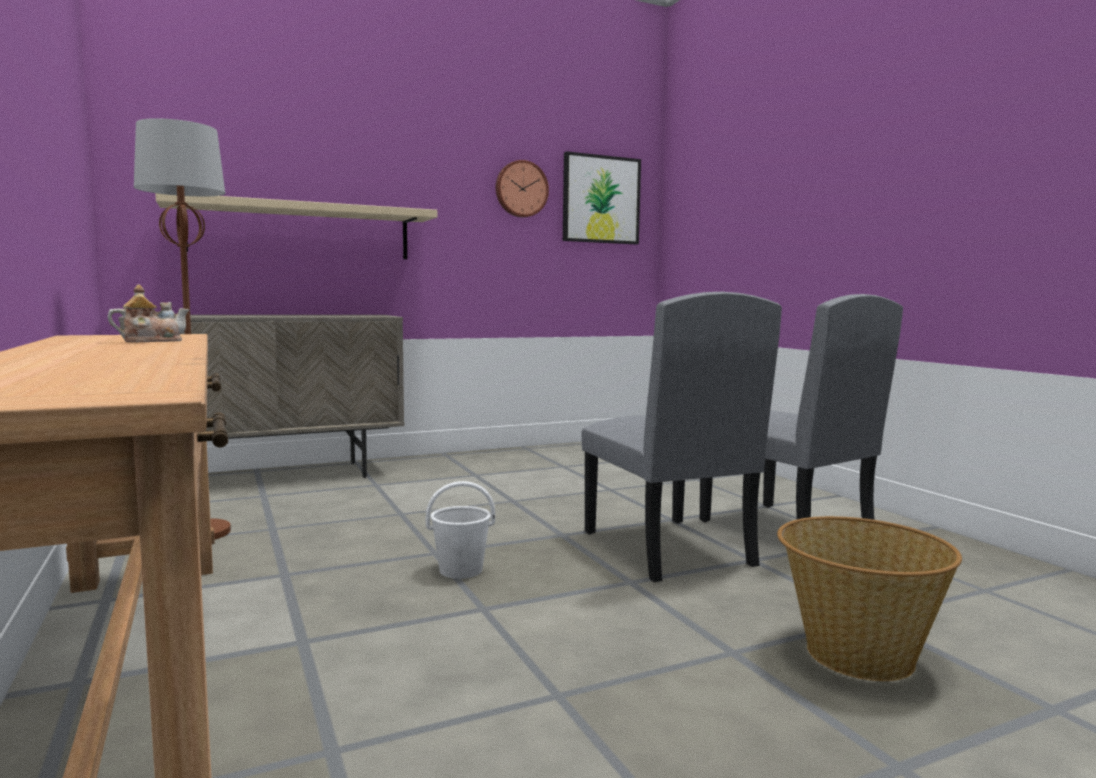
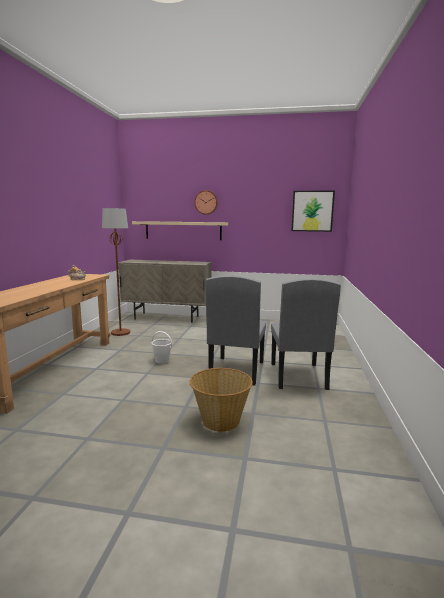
camera: 35 degrees right, 5 degrees up
(521, 189) = (271, 209): wall clock -> wall clock (206, 202)

